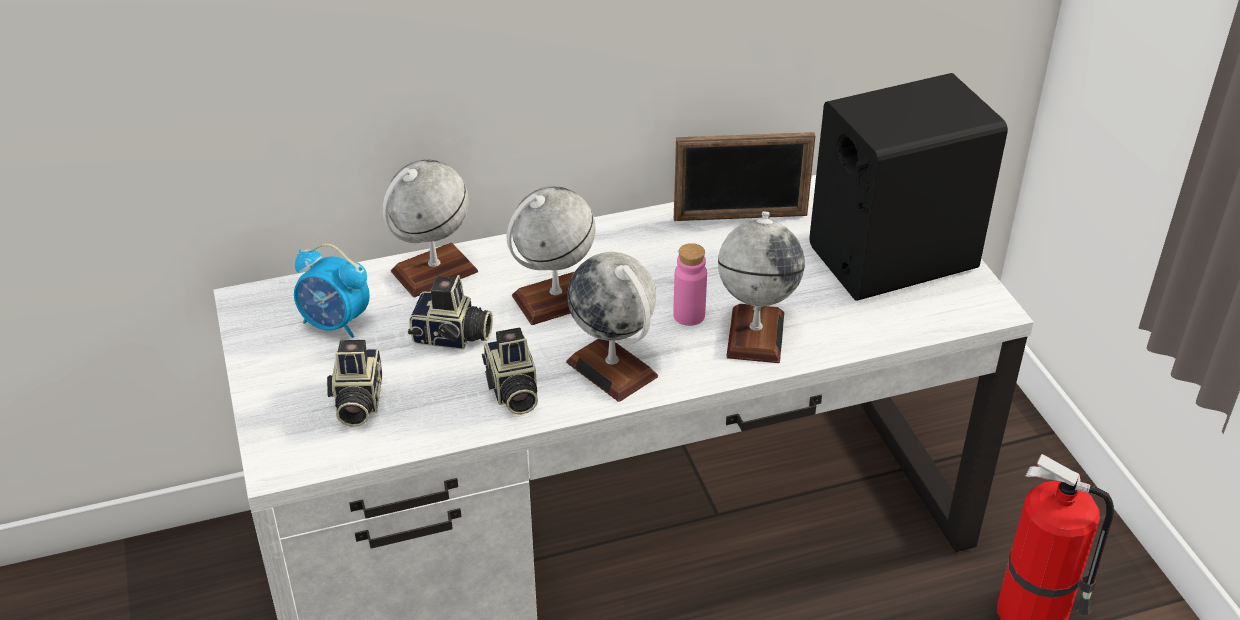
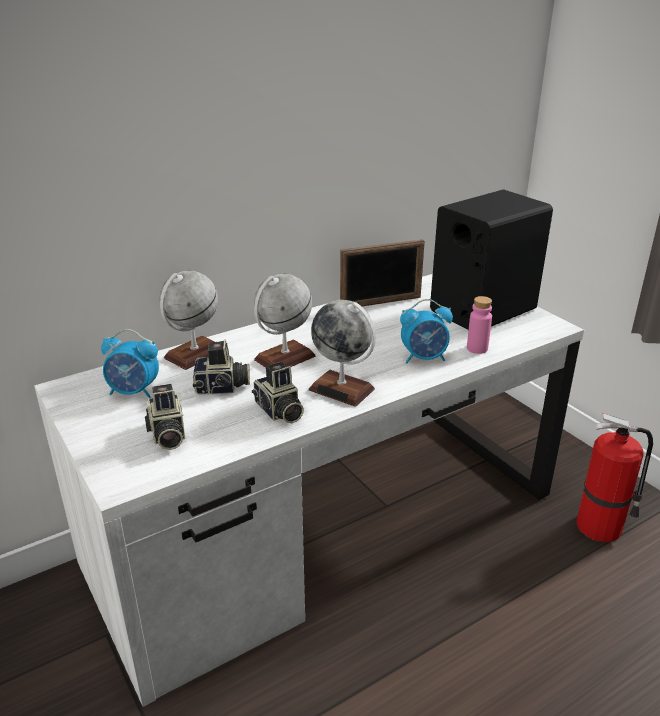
camera: 15 degrees left, 10 degrees down
(689, 315) = (376, 354): pink bottle -> pink bottle (477, 348)
(755, 334) = (424, 358): globe -> alarm clock

